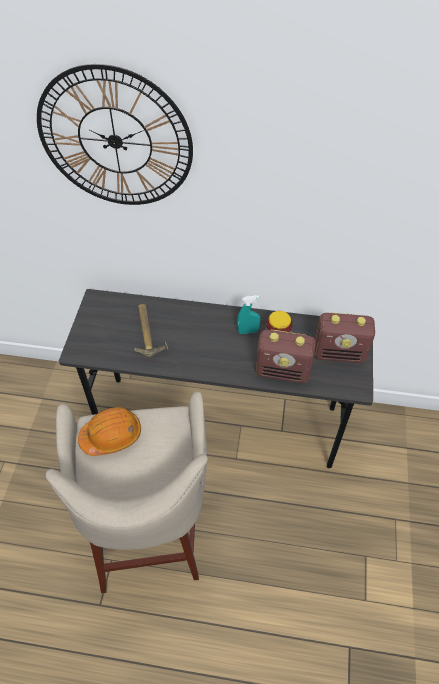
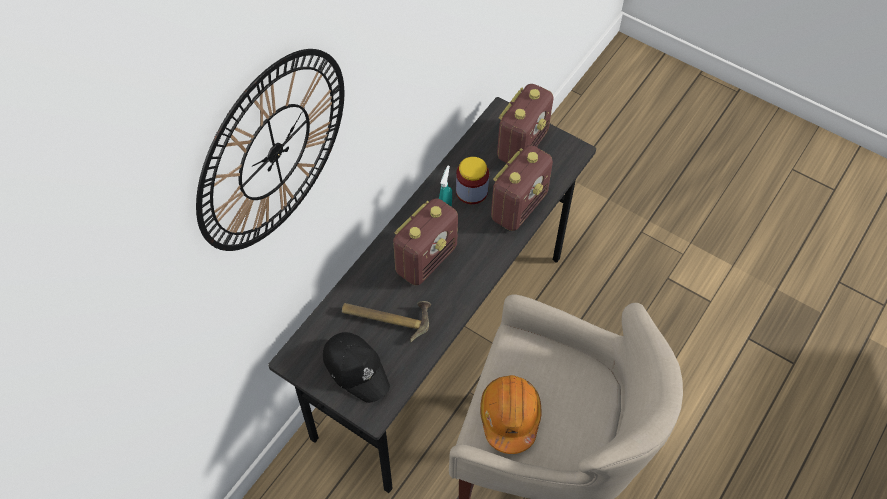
camera: 65 degrees left, 5 degrees up
(103, 331) = (356, 368): none -> black cap
(205, 335) = (426, 259): none -> radio

